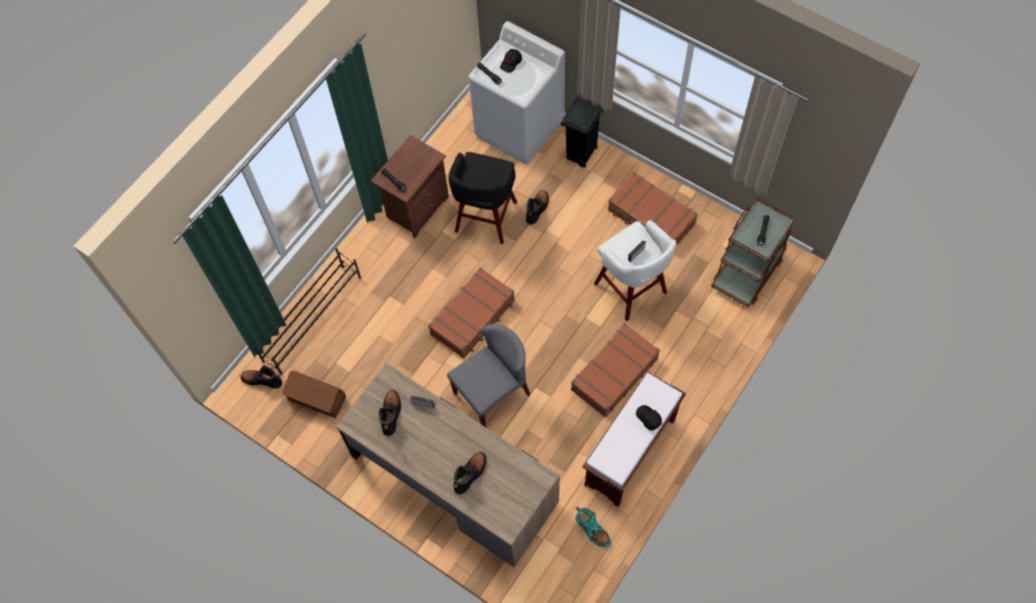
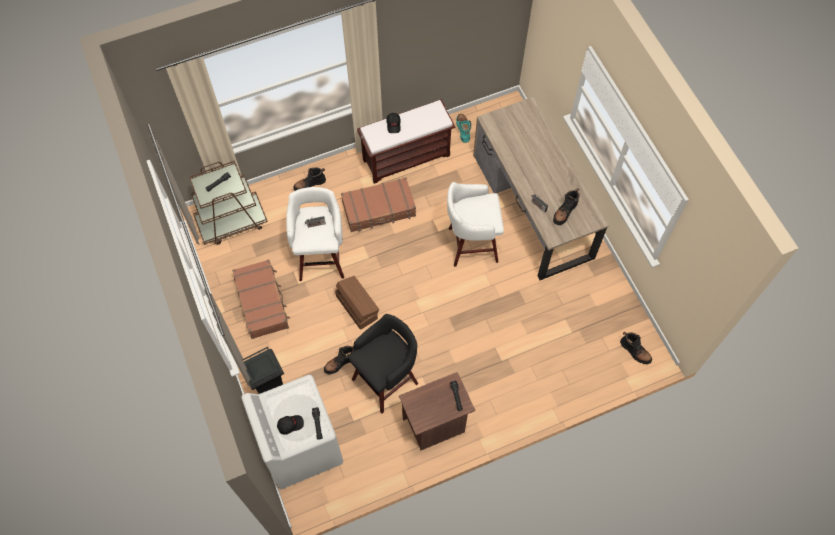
camera: 150 degrees left, 0 degrees up
(313, 318) = (571, 378): black shoe rack -> none
(317, 399) = (599, 313): brown storage box -> brown storage box (357, 306)
(470, 474) = (533, 147): black boot -> black boot (310, 184)
(473, 317) = (448, 305): brown suitcase -> none
(492, 393) = (471, 245): grey chair -> white stool

